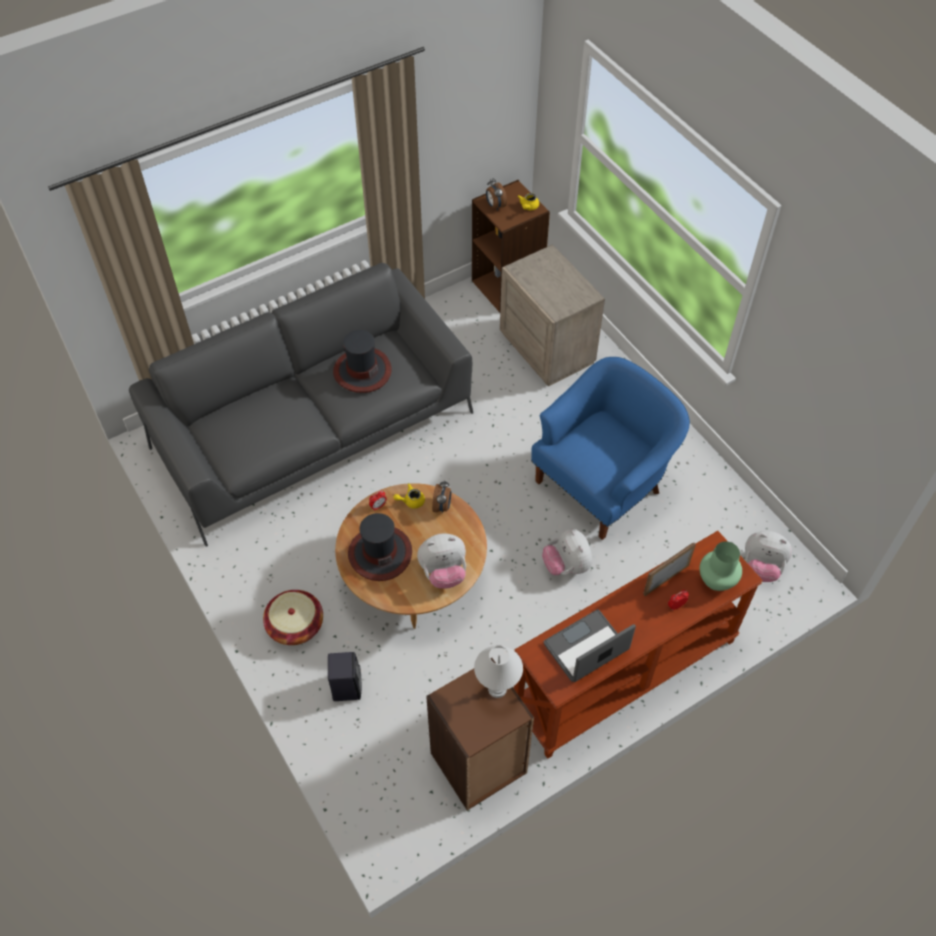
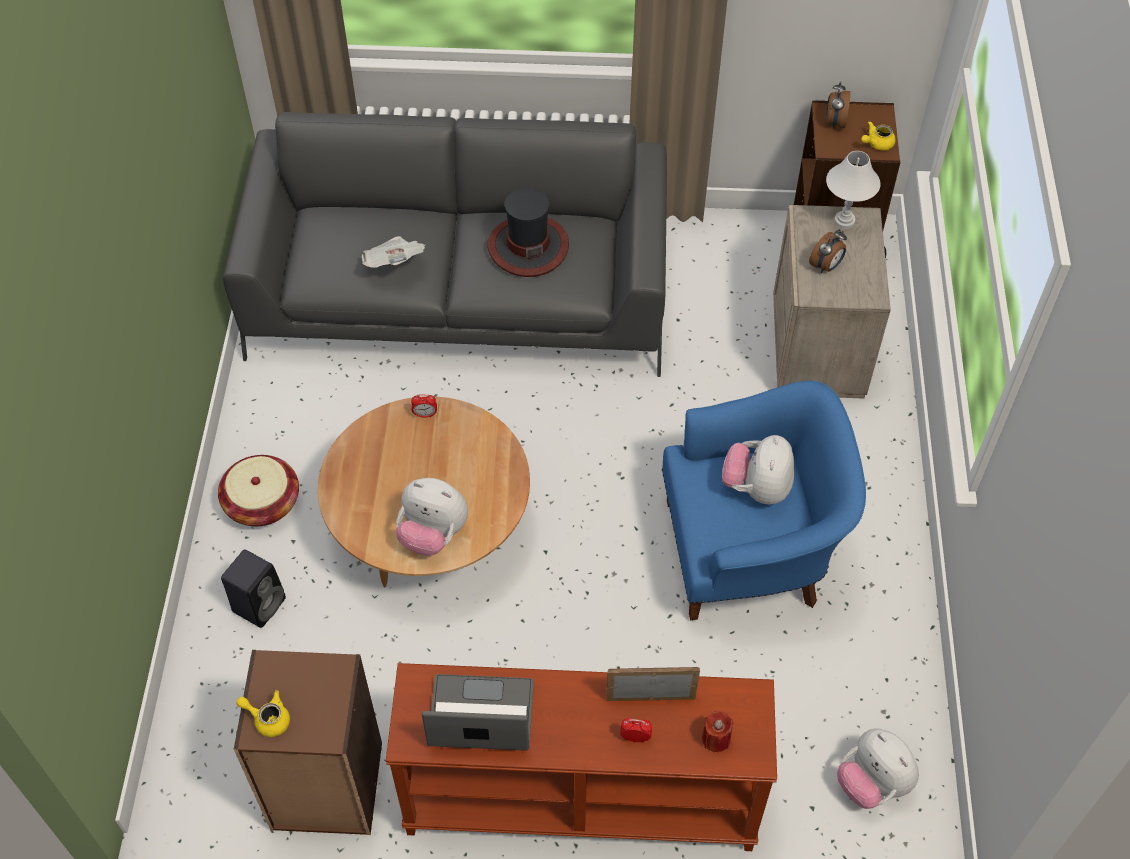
camera: 35 degrees right, 0 degrees up
(287, 425) = (394, 263): none -> newspaper
(380, 553) = (382, 469): hat -> none
(411, 501) = (466, 430): yellow teapot -> yellow teapot (268, 719)
(442, 506) = (496, 457): alarm clock -> alarm clock (826, 266)
(497, 688) = (334, 693): white table lamp -> white table lamp (844, 221)
(566, 565) = (620, 624): plush toy -> plush toy (756, 488)
(716, 579) = (716, 739): green vase -> red candle

